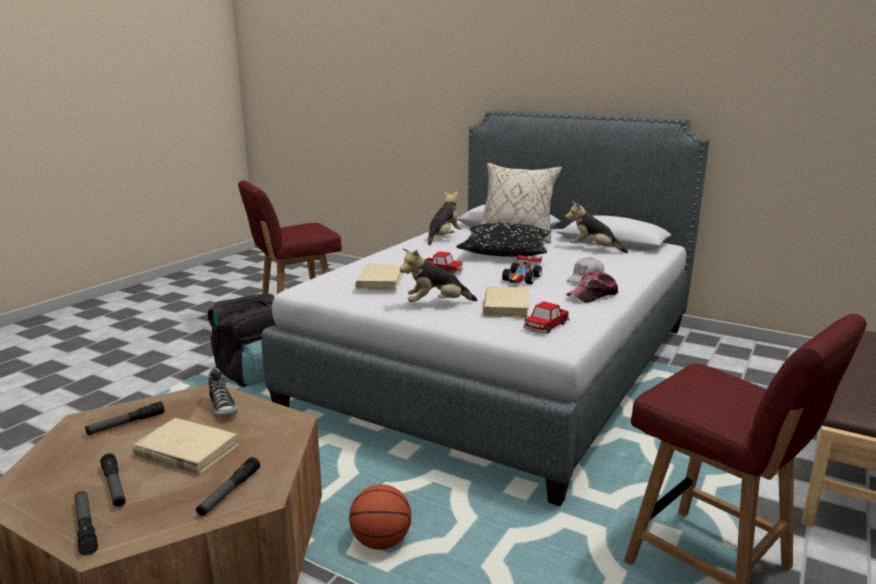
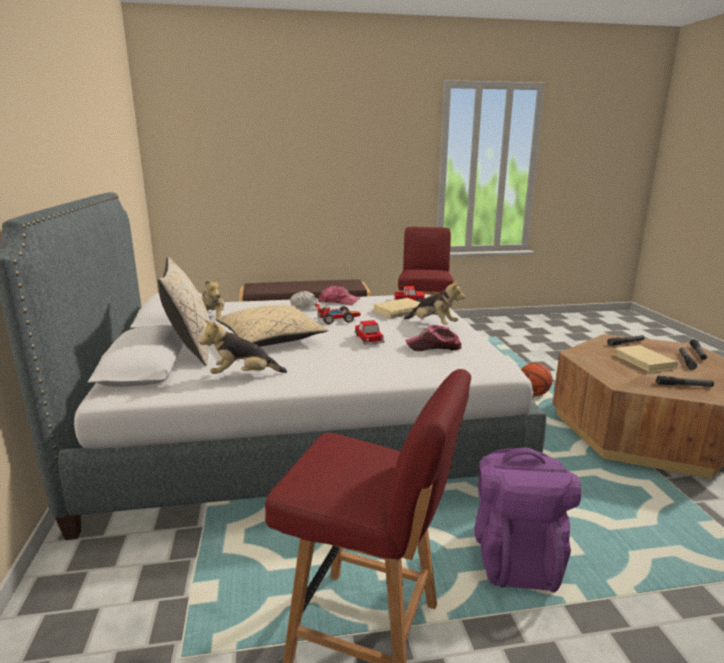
camera: 130 degrees left, 0 degrees up
(223, 408) = (613, 373): shoe -> none
(253, 374) = (516, 556): black backpack -> purple backpack
(380, 281) = (433, 347): beige book -> cap
(505, 253) = (271, 339): black pillow -> beige pillow

